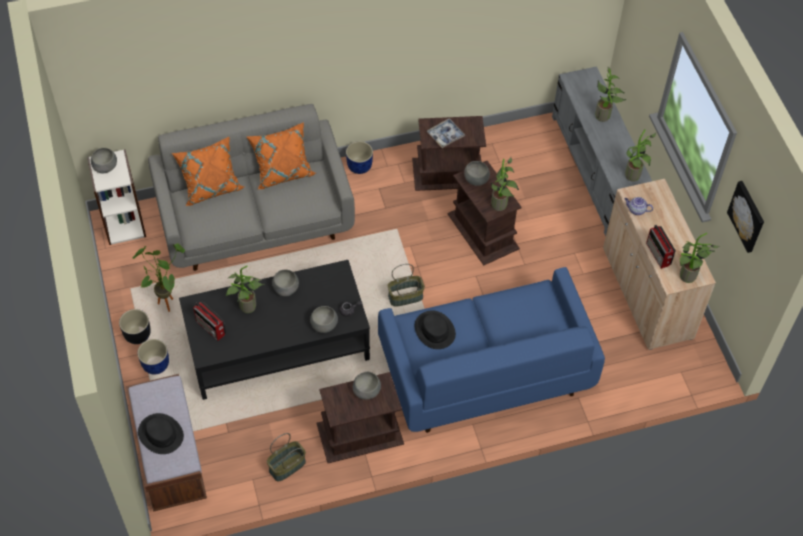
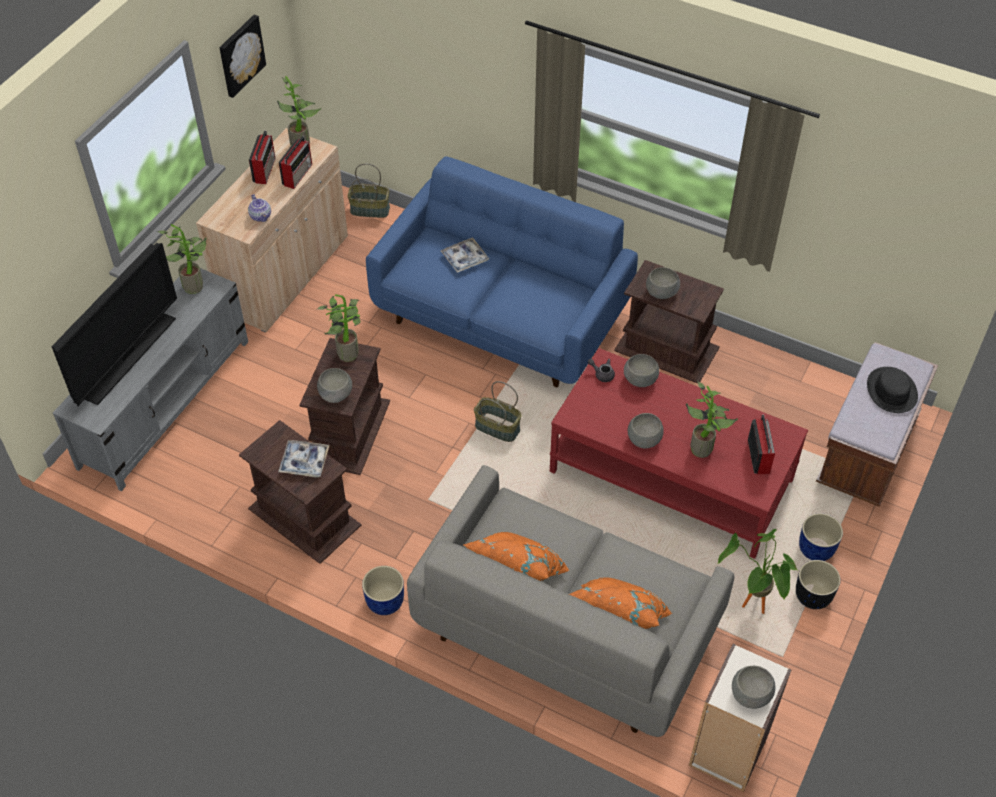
camera: 135 degrees left, 5 degrees down
(278, 345) = (670, 475): black coffee table -> red coffee table
(287, 467) = (759, 369): basket -> basket (370, 209)
(435, 330) = (539, 307): black hat -> none
(518, 328) = (464, 258): none -> tray
(605, 116) = (128, 357): potted plant -> television
(681, 242) = (265, 170): none -> radio

